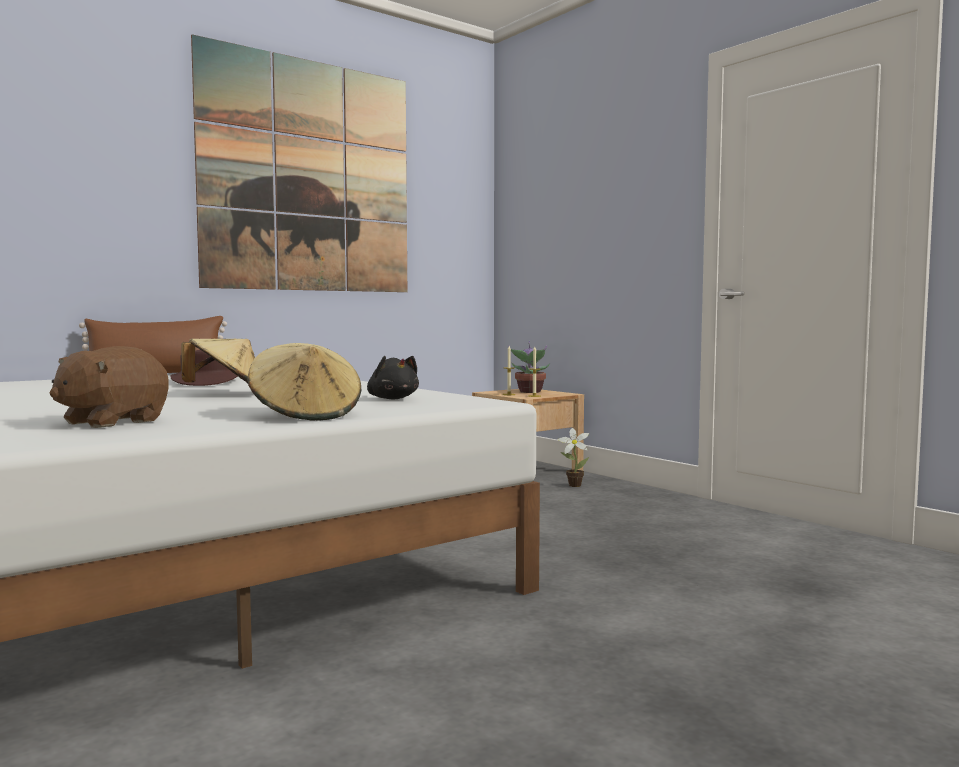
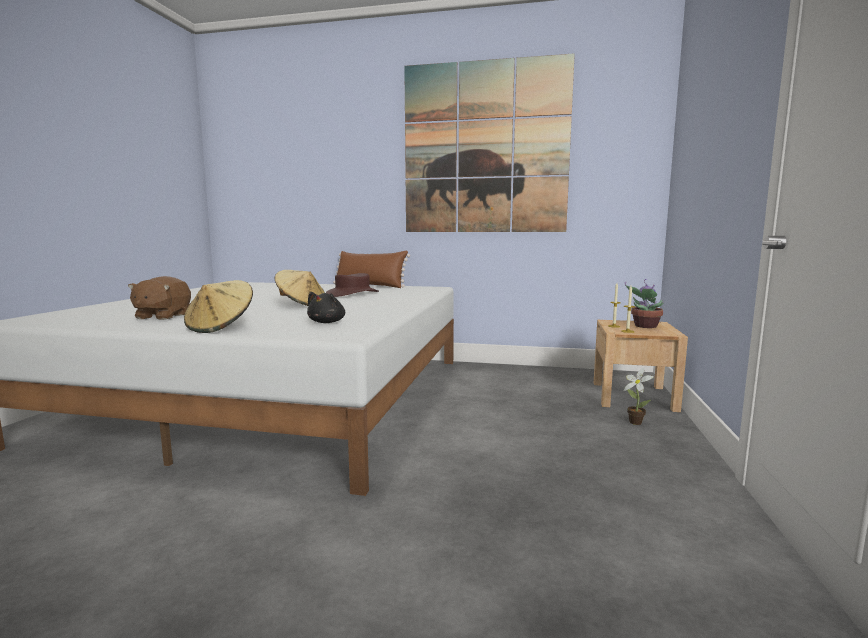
camera: 50 degrees right, 5 degrees up
(112, 422) = (162, 316): brown plush toy -> brown plush toy turned 75 degrees counterclockwise

